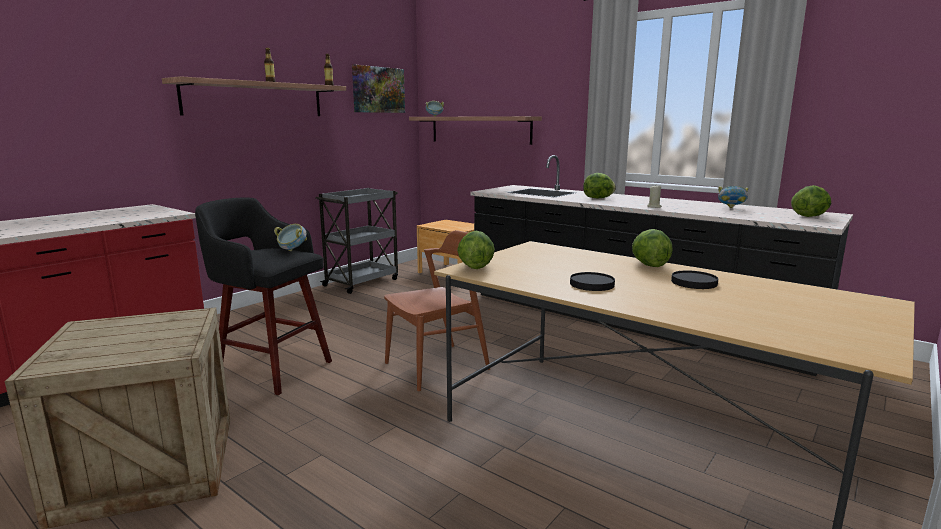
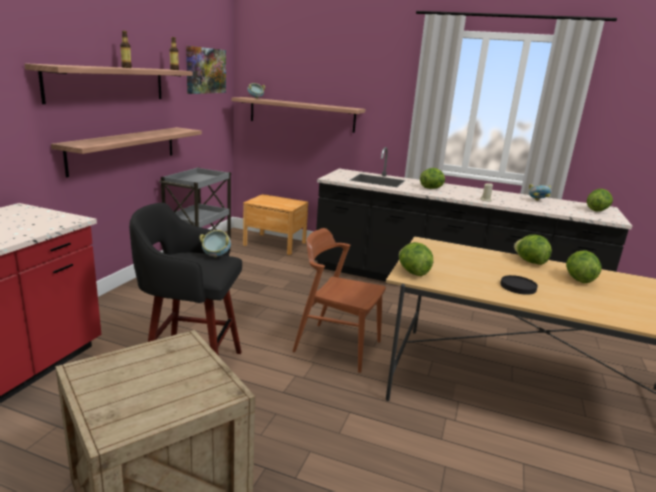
camera: 20 degrees left, 5 degrees up
(275, 163) = (124, 149): none -> shelf
(437, 366) = (337, 346): brown chair -> brown chair turned 105 degrees counterclockwise
(693, 282) = (578, 279): black plate -> lettuce

